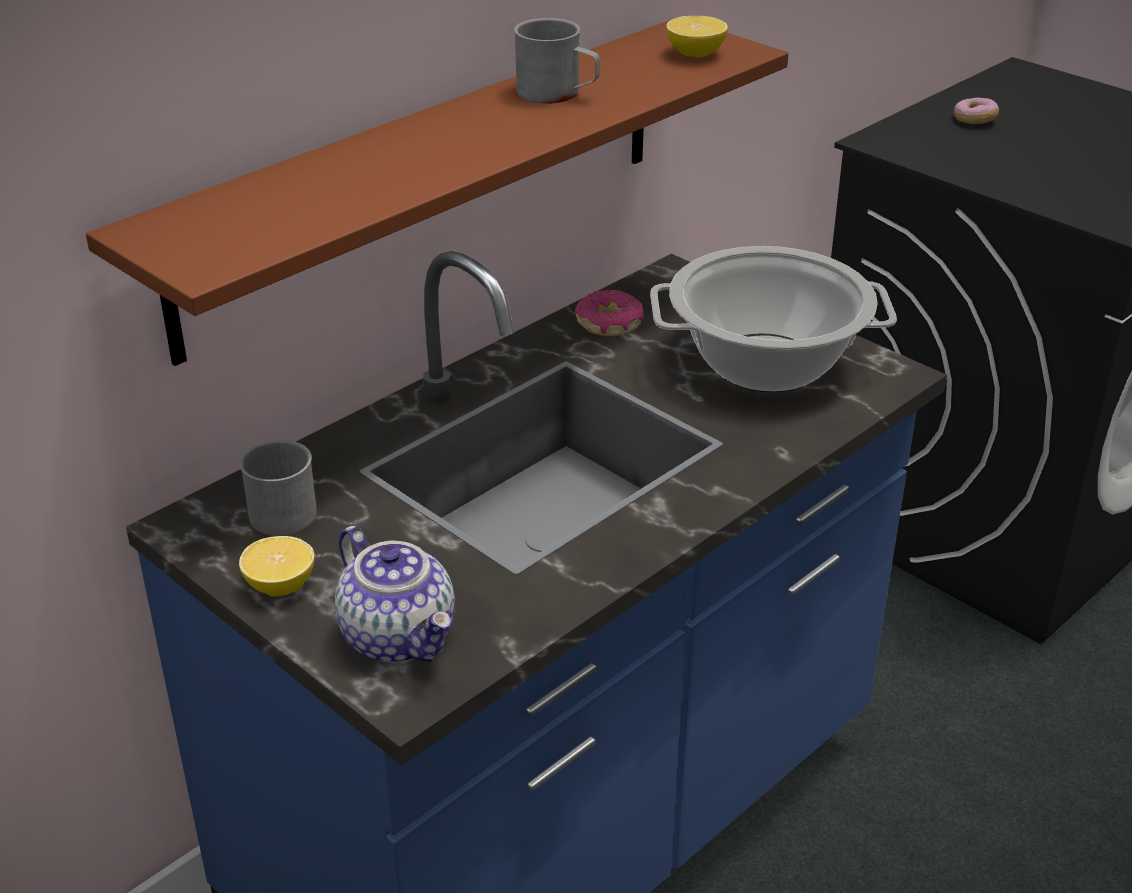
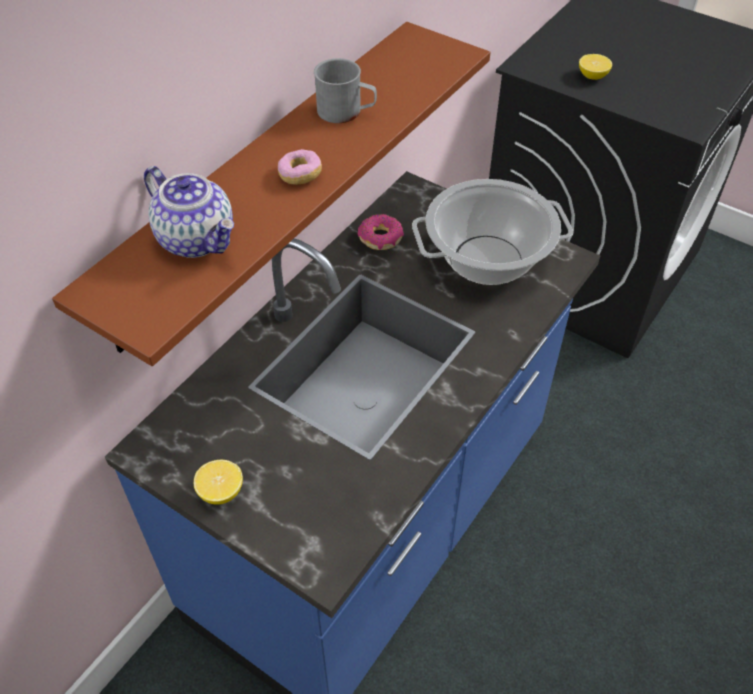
camera: 10 degrees left, 15 degrees up
(286, 508) = (208, 426): grey mug -> none
(400, 637) = (309, 522): teapot -> teapot (197, 239)
(695, 54) = (429, 60): lemon -> lemon (592, 76)
(974, 120) = (580, 40): donut -> donut (300, 175)

